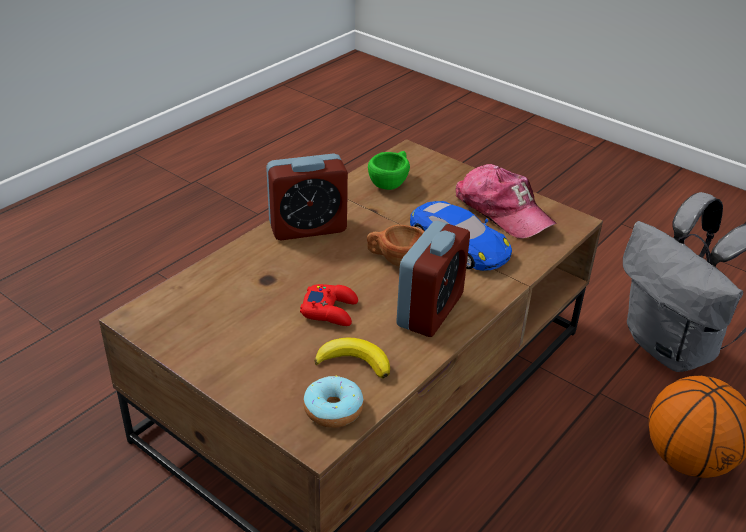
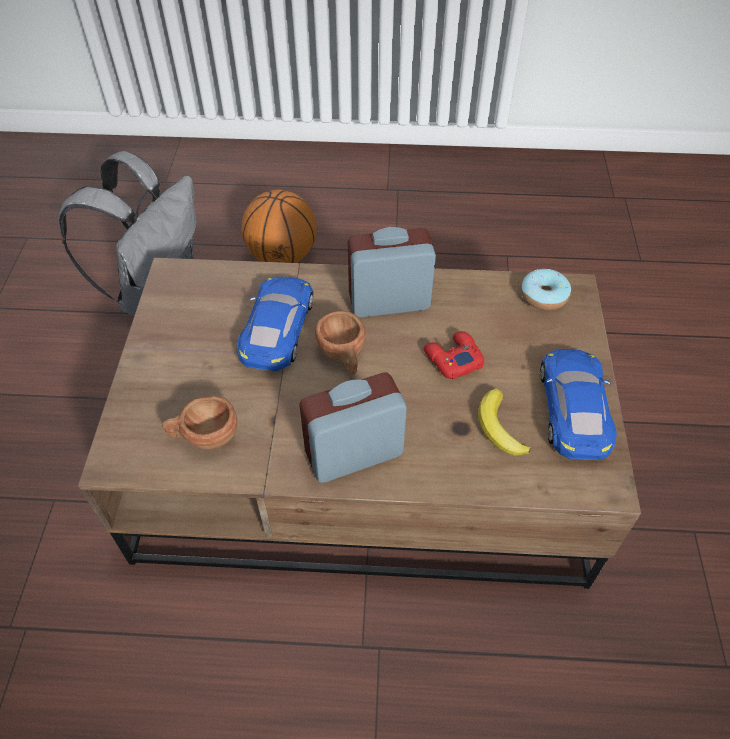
camera: 125 degrees left, 15 degrees up
(207, 344) = (573, 408): none -> blue toy car
(308, 227) = (354, 453): alarm clock -> alarm clock turned 60 degrees counterclockwise
(354, 362) = (490, 311): banana -> banana (499, 427)
(391, 183) = (204, 437): green cup -> brown cup
(502, 211) = (192, 324): cap -> none

